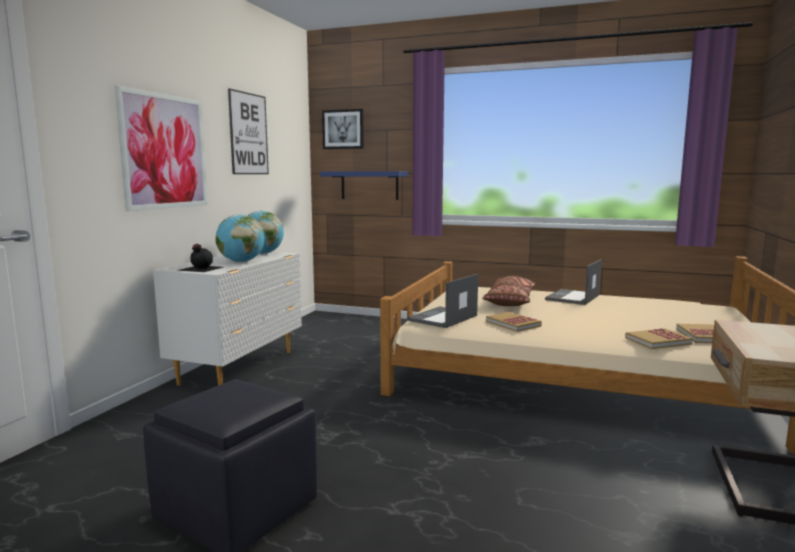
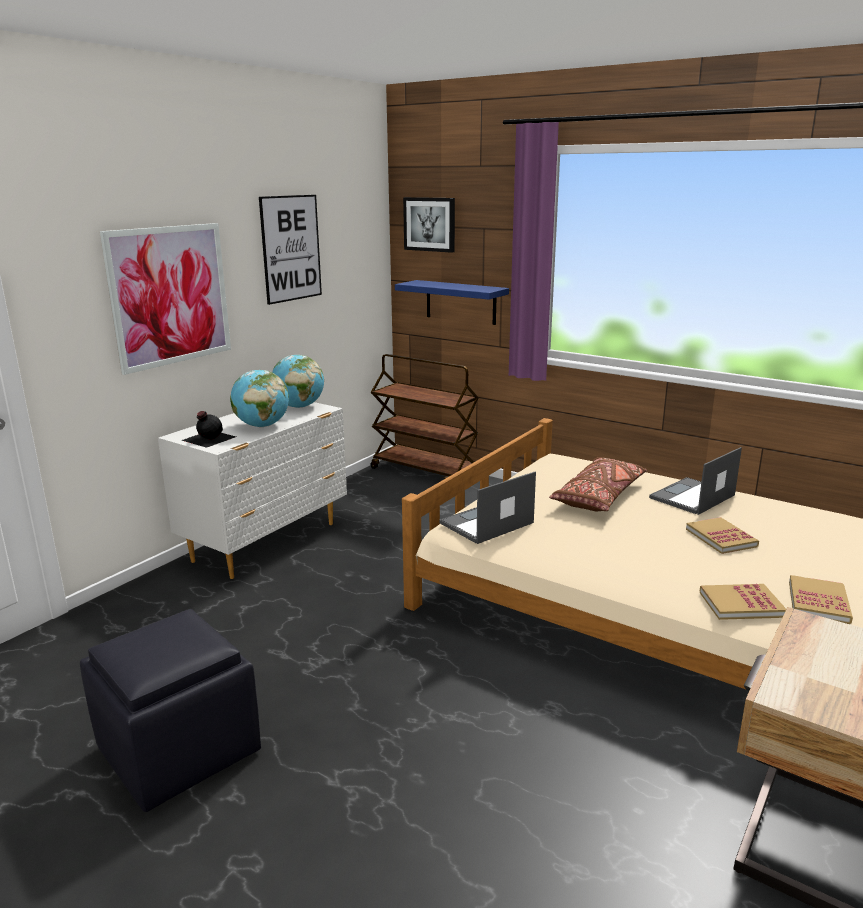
camera: 15 degrees right, 10 degrees up
(345, 319) = (425, 472): none -> brown cart
(513, 324) = (568, 545): book -> book (721, 538)

